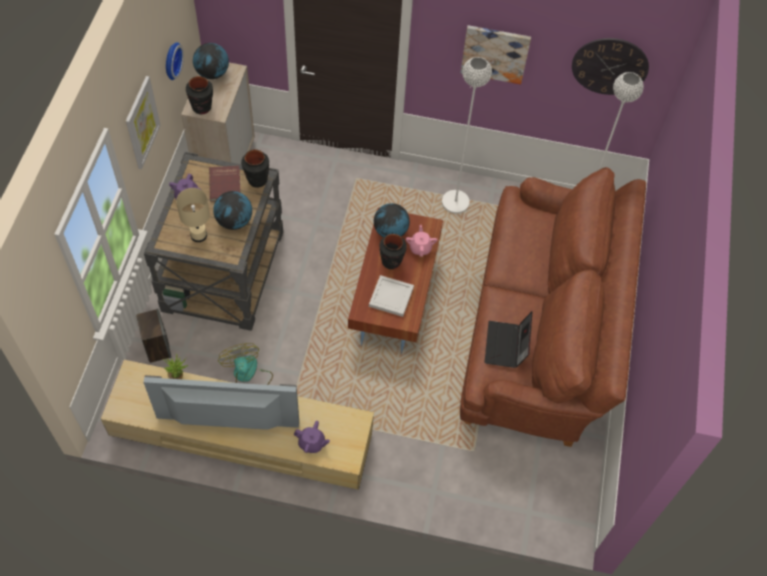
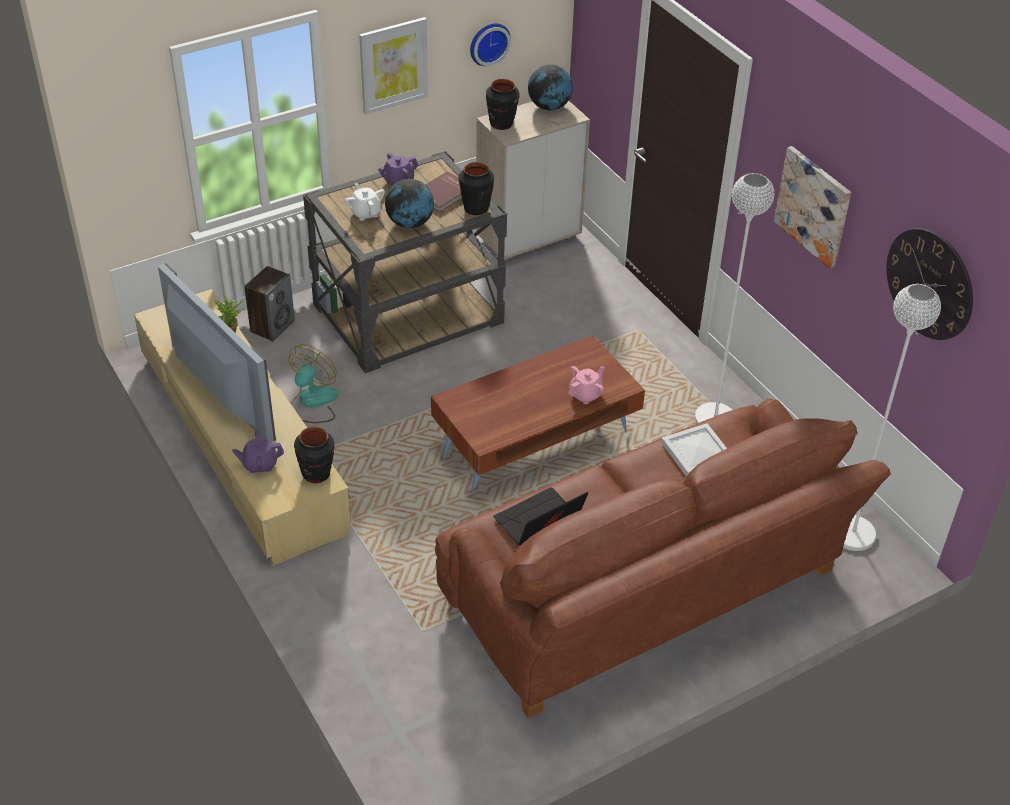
camera: 50 degrees right, 15 degrees down
(199, 235) = (365, 213): beige table lamp -> white teapot
(311, 443) = (260, 464): purple teapot -> purple teapot turned 105 degrees clockwise
(390, 232) = (575, 361): globe -> none
(391, 262) = (540, 384): black vase -> black vase (316, 474)
(392, 296) = (498, 410): white tray -> white tray (698, 453)

